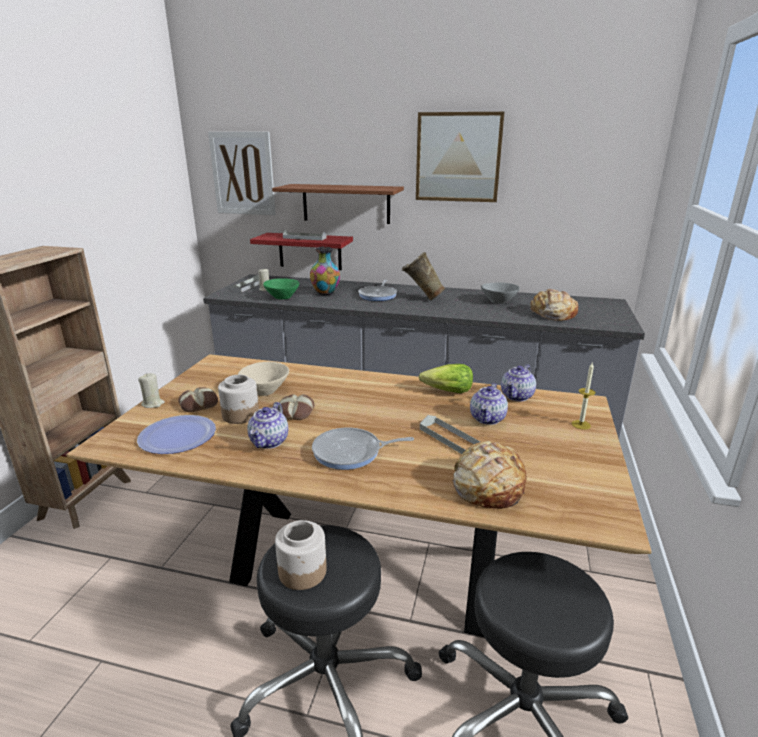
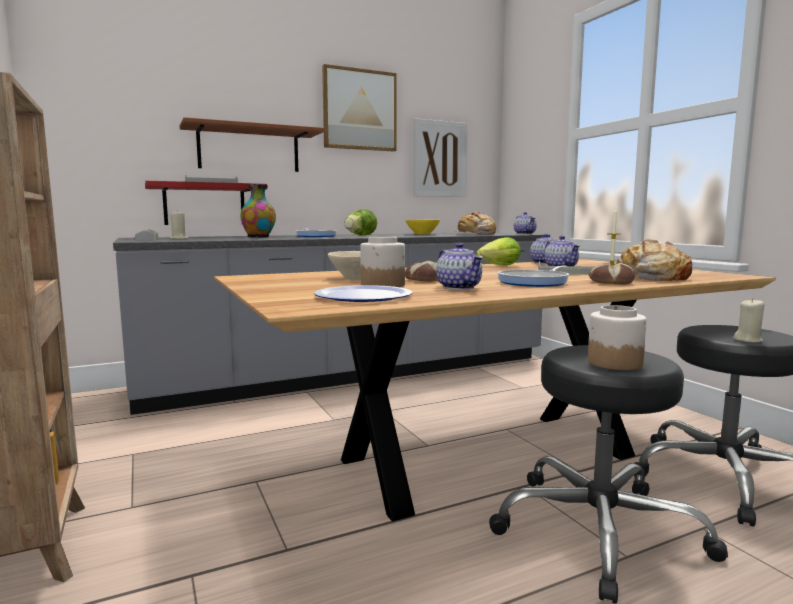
camera: 40 degrees left, 15 degrees down
(153, 404) = (260, 293): beige candle -> beige candle (748, 340)
(199, 404) = (316, 287): bread -> bread (610, 282)
(243, 174) = (111, 110): picture -> picture (439, 159)
(282, 298) = (220, 239): green bowl -> none
(421, 299) = (360, 235): beige vase -> lettuce
(498, 301) = (422, 234): grey bowl -> yellow bowl
(618, 323) = (525, 234): none -> teapot

